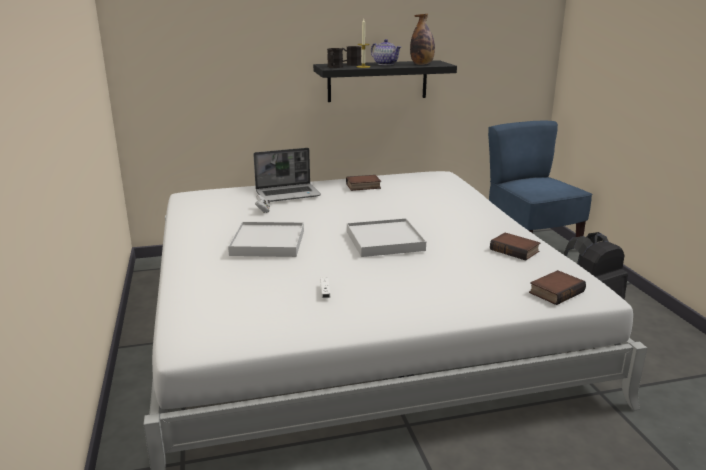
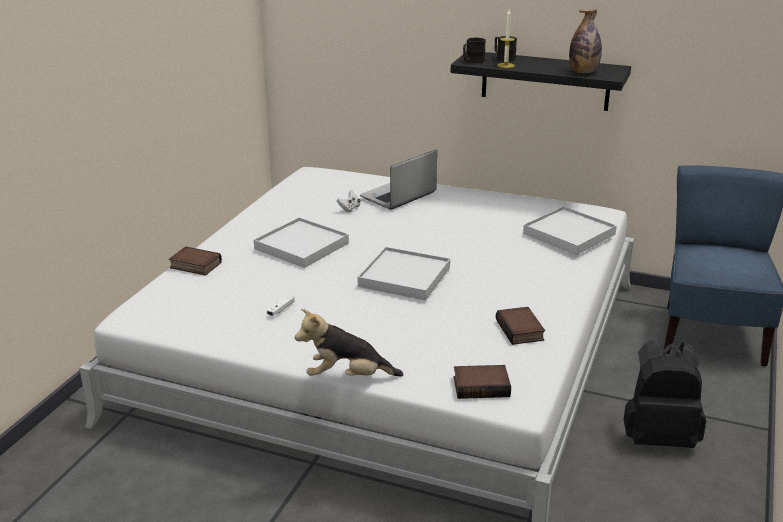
camera: 35 degrees right, 5 degrees up
(288, 194) = (398, 196): laptop -> laptop turned 120 degrees clockwise
(363, 186) = (481, 207): book -> book (194, 266)
(385, 64) = (543, 64): teapot -> none
(446, 188) = (569, 234): none -> white tray
(460, 320) = (347, 377): none -> plush toy

